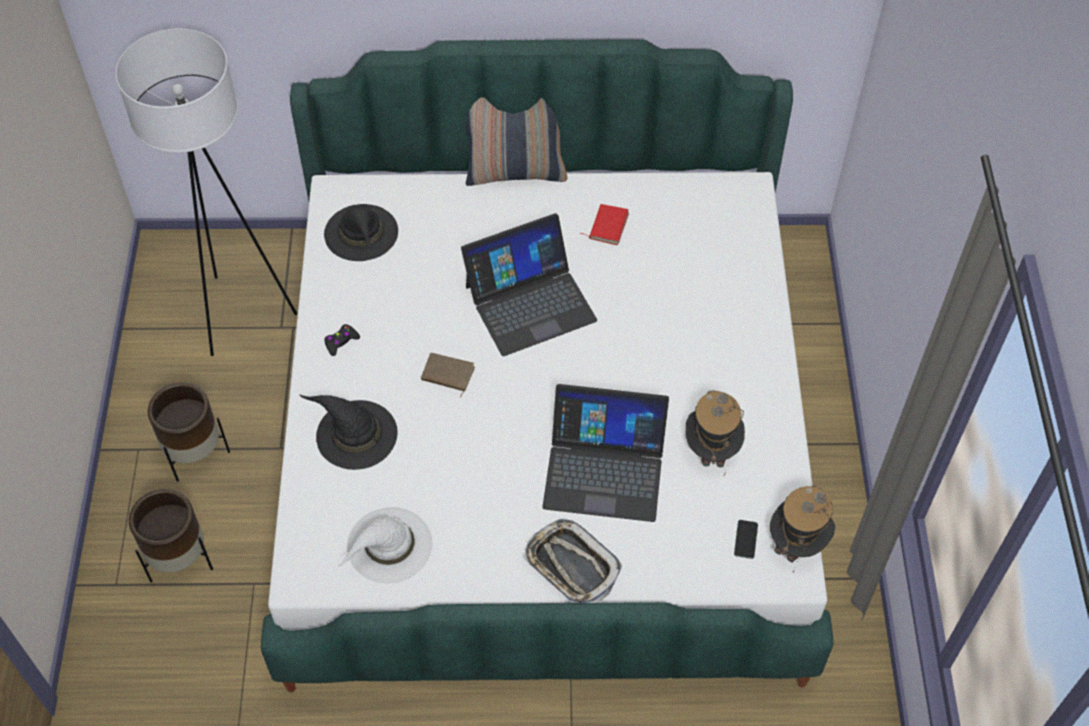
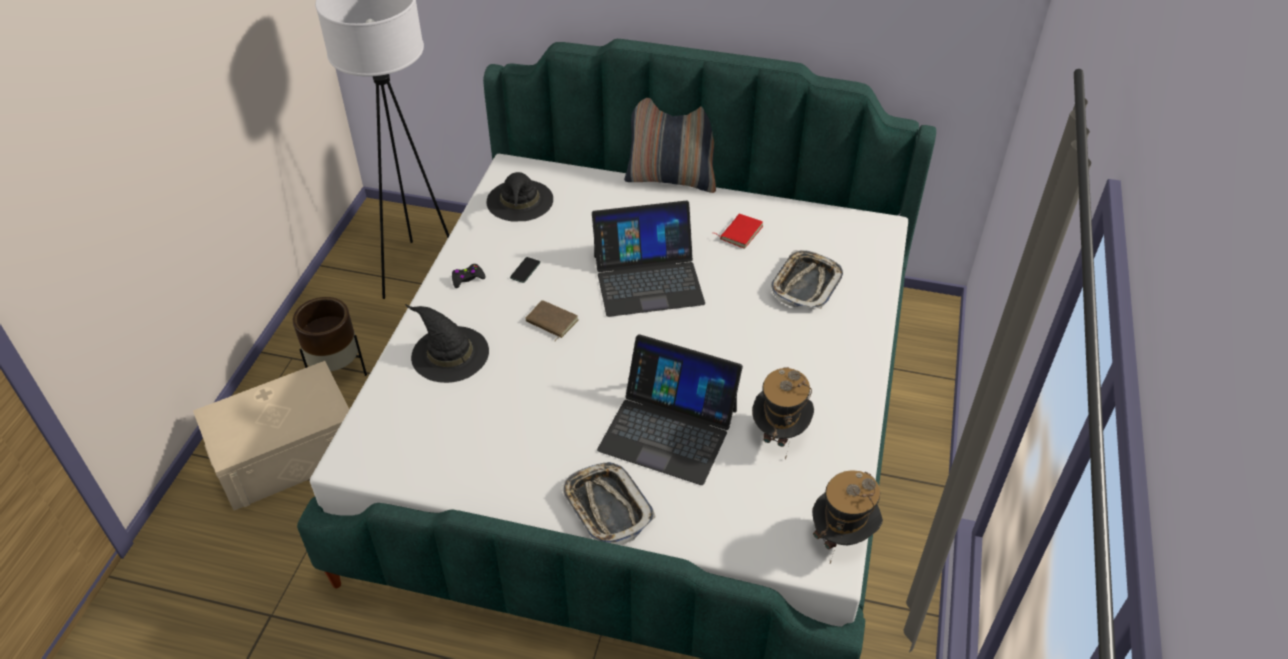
camera: 15 degrees right, 10 degrees down
(180, 559) = (287, 452): brown planter -> beige storage box
(388, 546) = (440, 452): white hat -> none
(691, 275) = (805, 284): none -> tray
(745, 539) = (790, 521): phone -> phone (525, 270)

